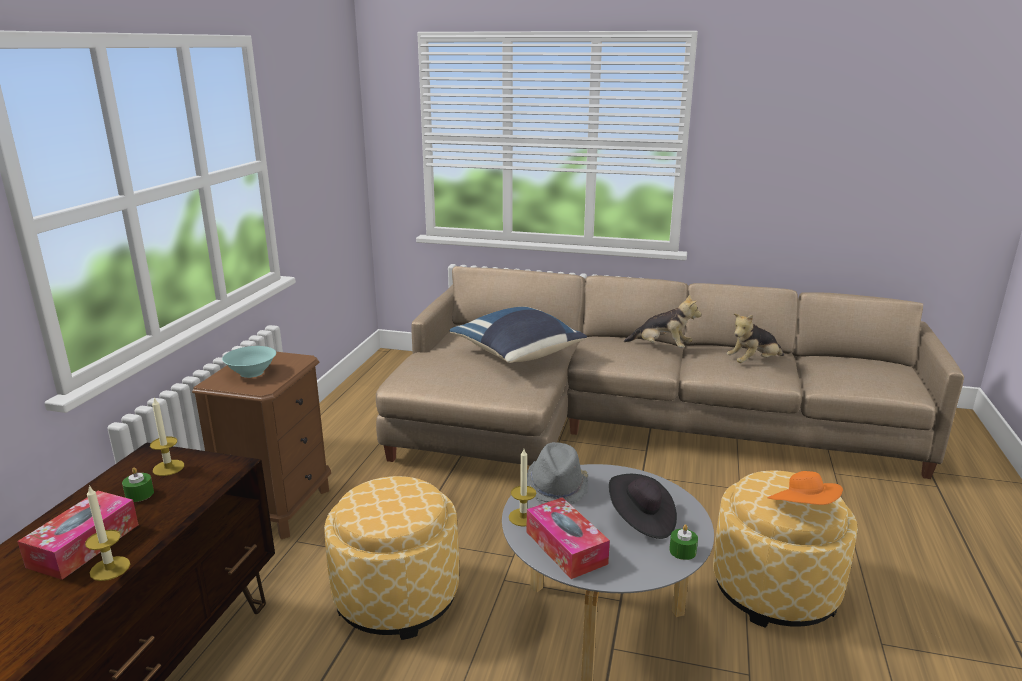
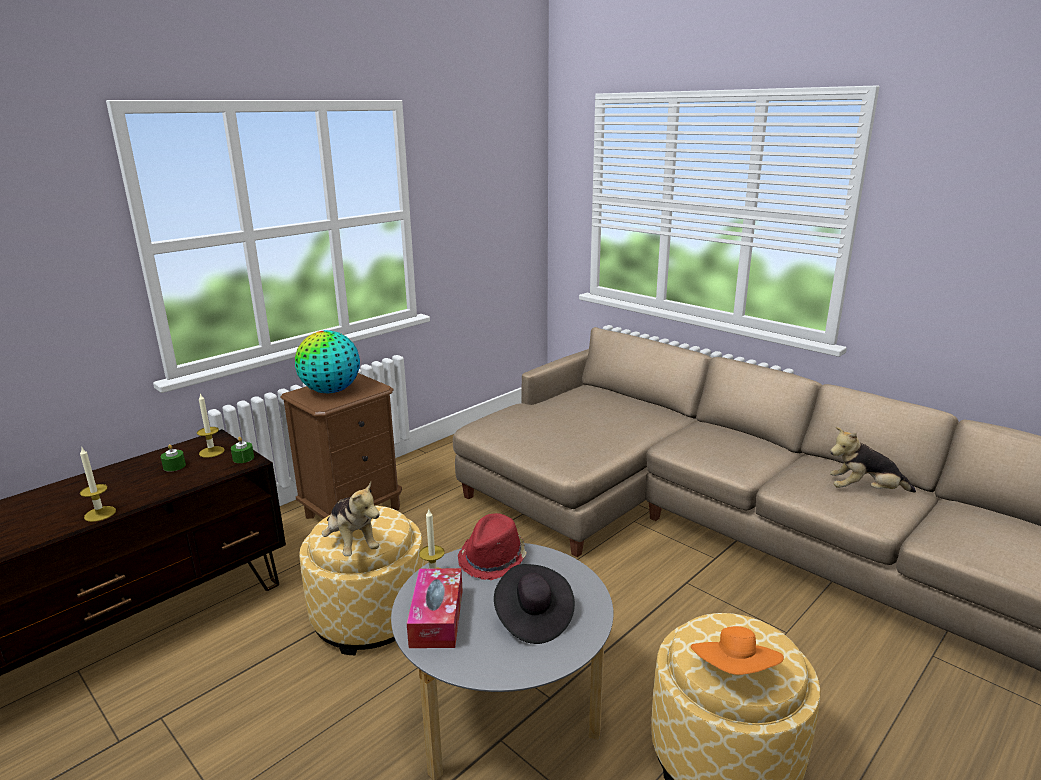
camera: 30 degrees right, 0 degrees up
(84, 545) = (106, 492): tissue box -> none
(251, 373) = (331, 391): turquoise bowl -> globe
(518, 354) = (604, 424): blue pillow -> none
(557, 486) = (493, 559): grey hat -> red hat
(662, 347) = (766, 449): plush toy -> plush toy (352, 544)
(682, 551) = (537, 663): green candle -> green candle (243, 458)

